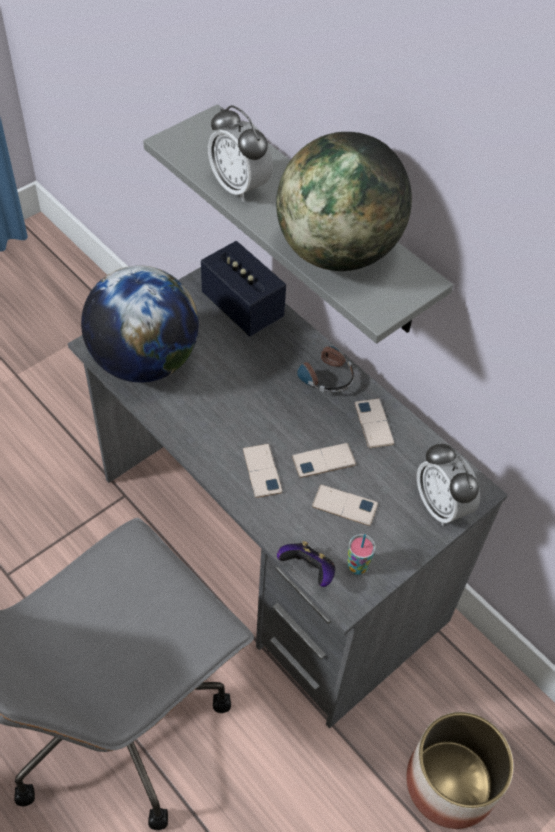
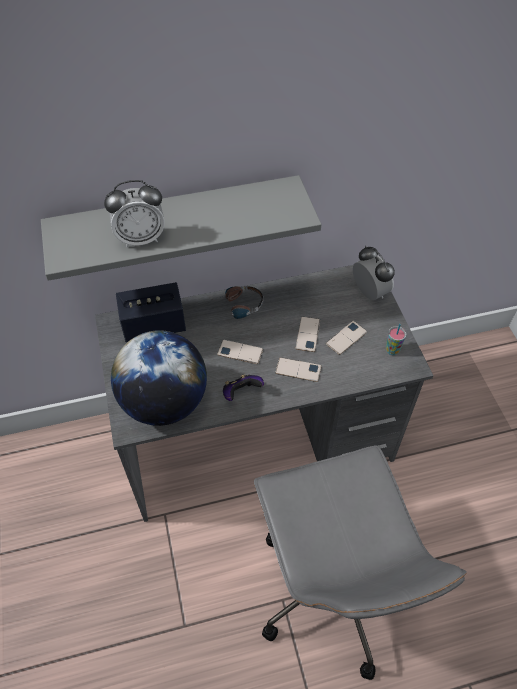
camera: 60 degrees left, 0 degrees up
(308, 571) = (384, 376): game controller -> game controller (241, 393)
(337, 252) = (238, 214): globe -> none
(374, 423) = (293, 297): phone -> phone (240, 352)
(441, 506) = (369, 292): alarm clock -> alarm clock turned 120 degrees counterclockwise
(450, 781) = (448, 415): planter -> none

